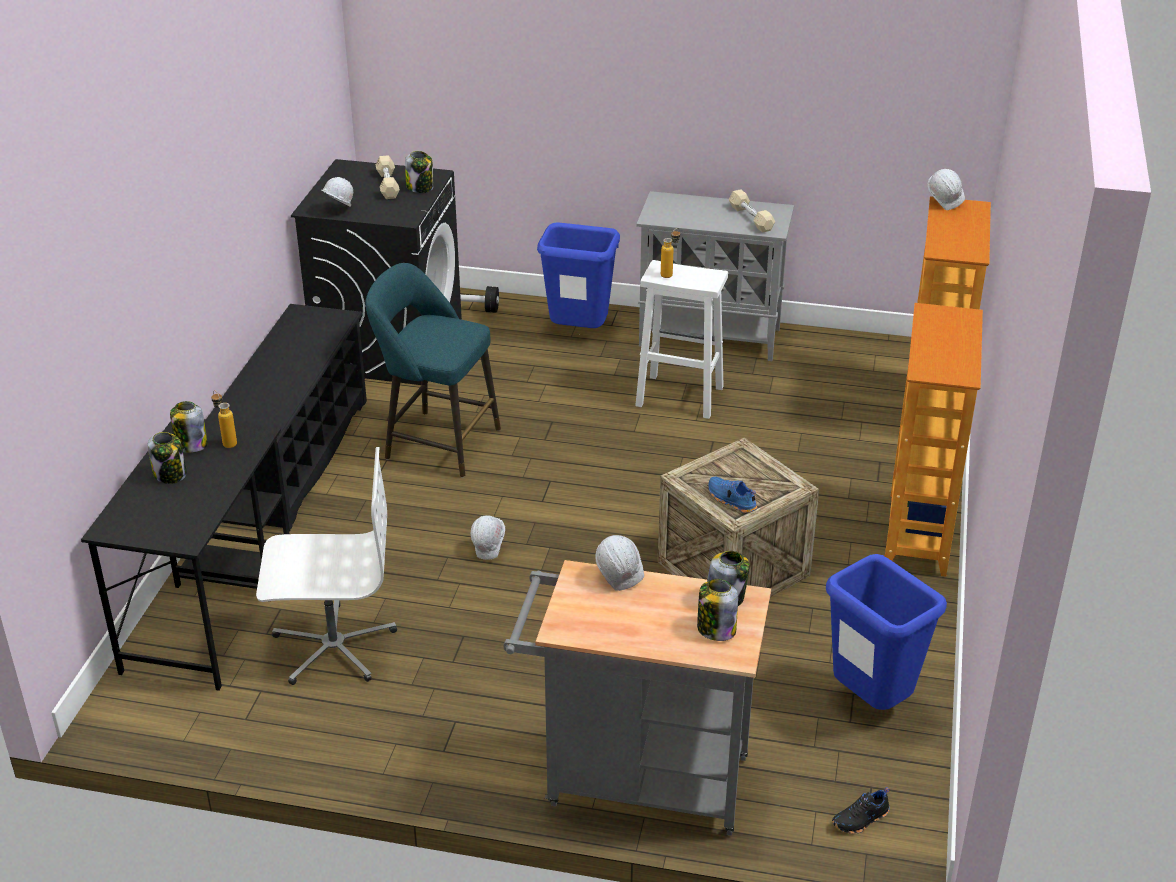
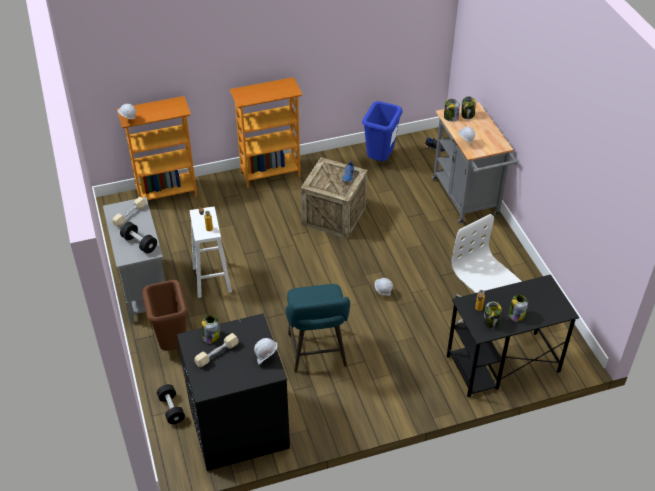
camera: 120 degrees left, 10 degrees up
(295, 457) = (373, 404): black shoe rack -> none
(579, 334) = (172, 344): blue trash can -> brown trash can
(680, 213) = (139, 243): none -> black dumbbell

